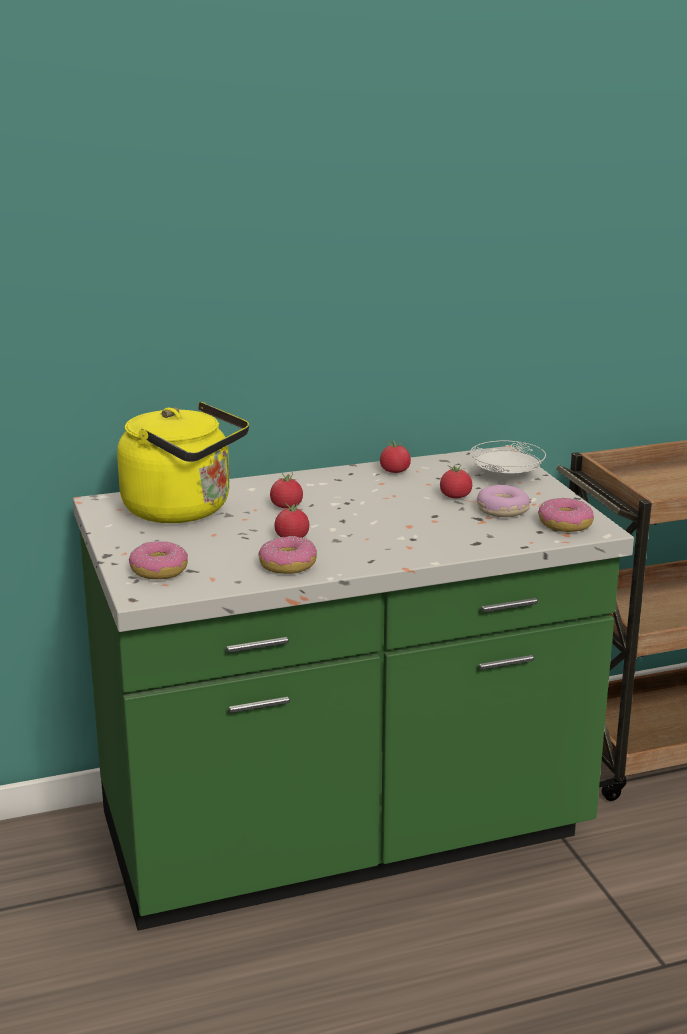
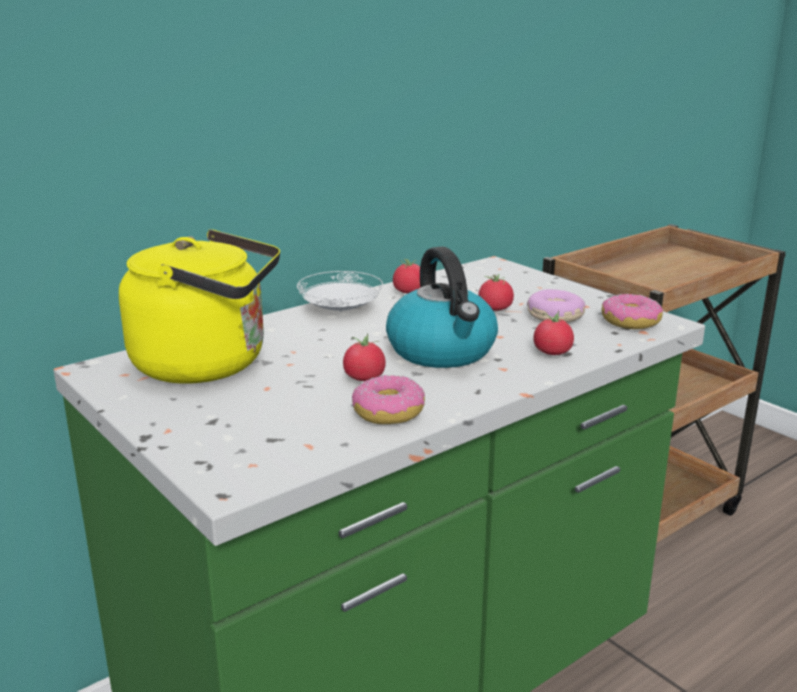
camera: 20 degrees left, 0 degrees up
(158, 570) = (230, 446): donut -> none
(286, 506) = (327, 343): tomato -> tomato (552, 352)
(373, 526) = (443, 351): none -> kettle
(506, 476) = (522, 284): white plate -> white plate (340, 311)

